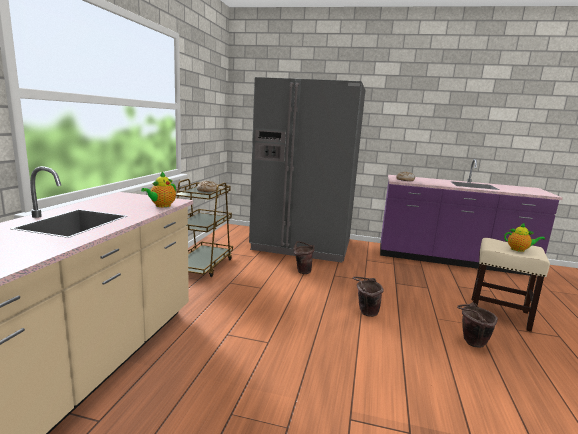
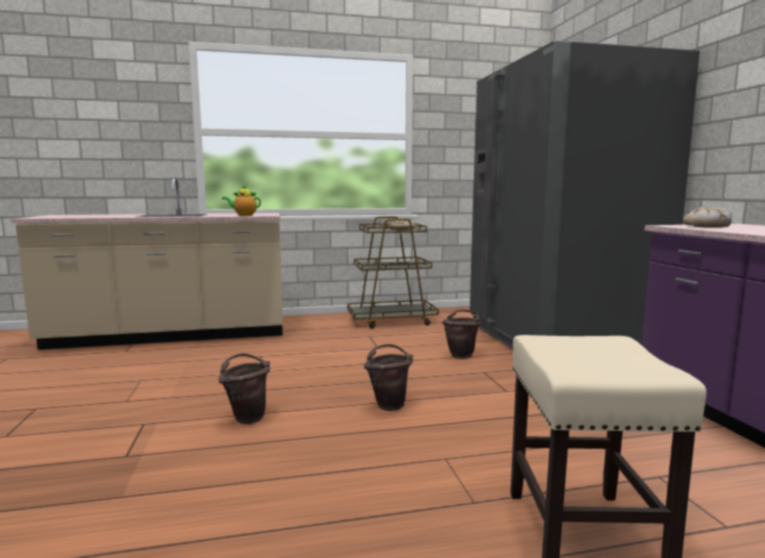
camera: 65 degrees right, 5 degrees down
(471, 343) = (385, 495): brown bucket -> brown bucket (247, 417)
(519, 250) = (587, 358): teapot -> none

